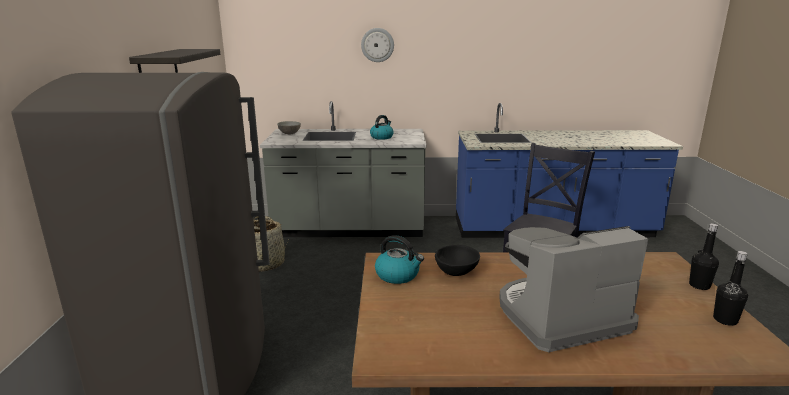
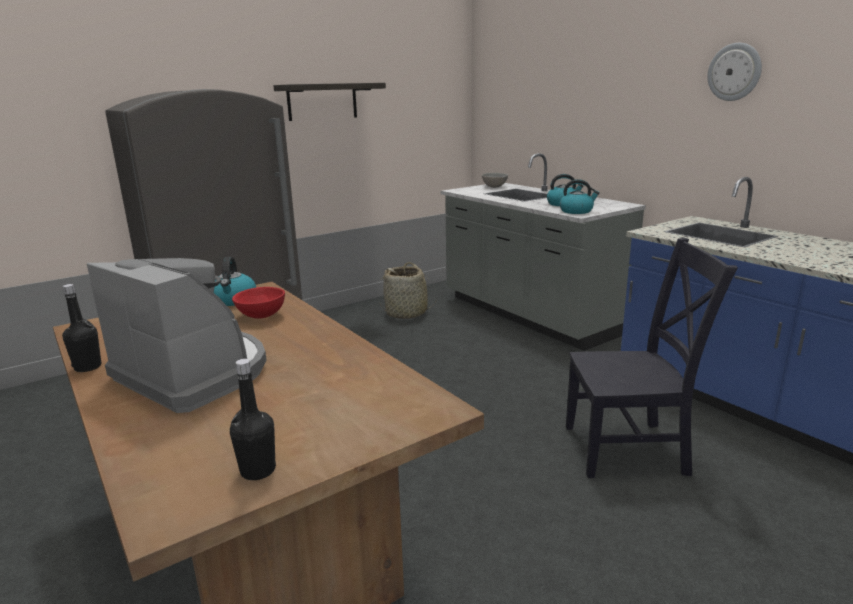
camera: 55 degrees right, 0 degrees up
(377, 45) = (604, 81): wall clock -> wall clock (734, 72)
(407, 140) = (576, 211): none -> kettle
(457, 273) = (261, 316): black bowl -> red bowl
(699, 285) = (364, 442): black bottle -> black bottle (88, 367)

